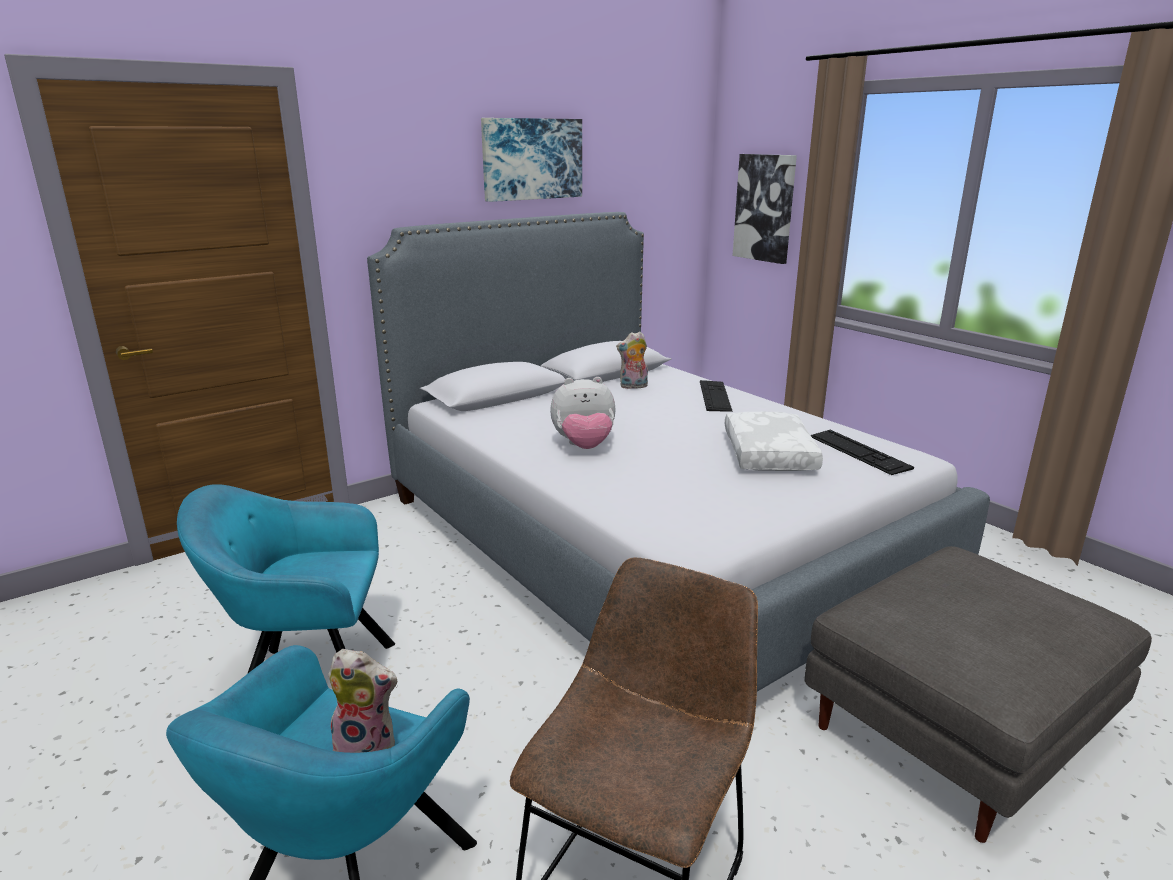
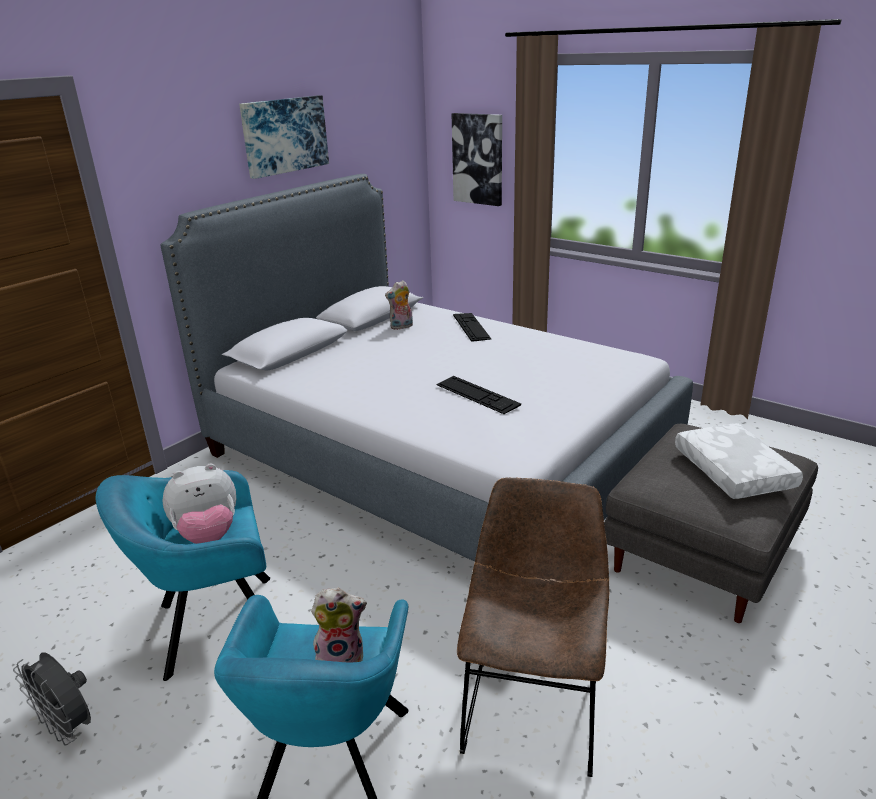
camera: 15 degrees left, 5 degrees up
(108, 762) = (69, 728): none -> grey fan
(584, 446) = (390, 388): plush toy -> plush toy (208, 535)
(766, 454) = (533, 373): white pillow -> white pillow (731, 471)
(858, 452) = (599, 361): keyboard -> keyboard (477, 394)

